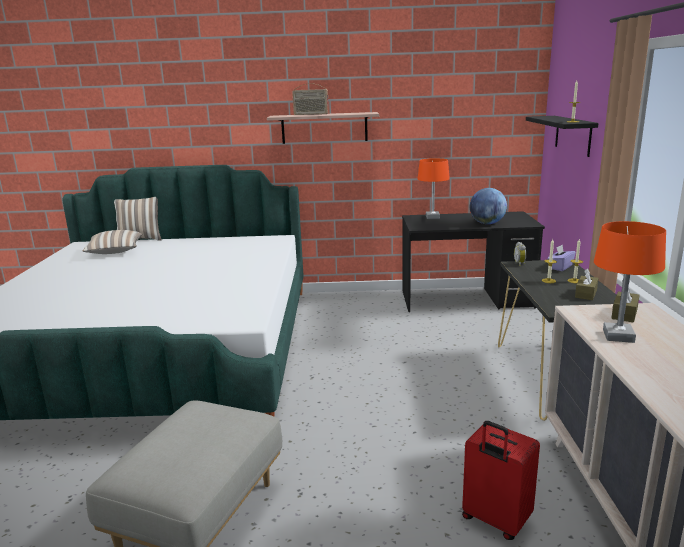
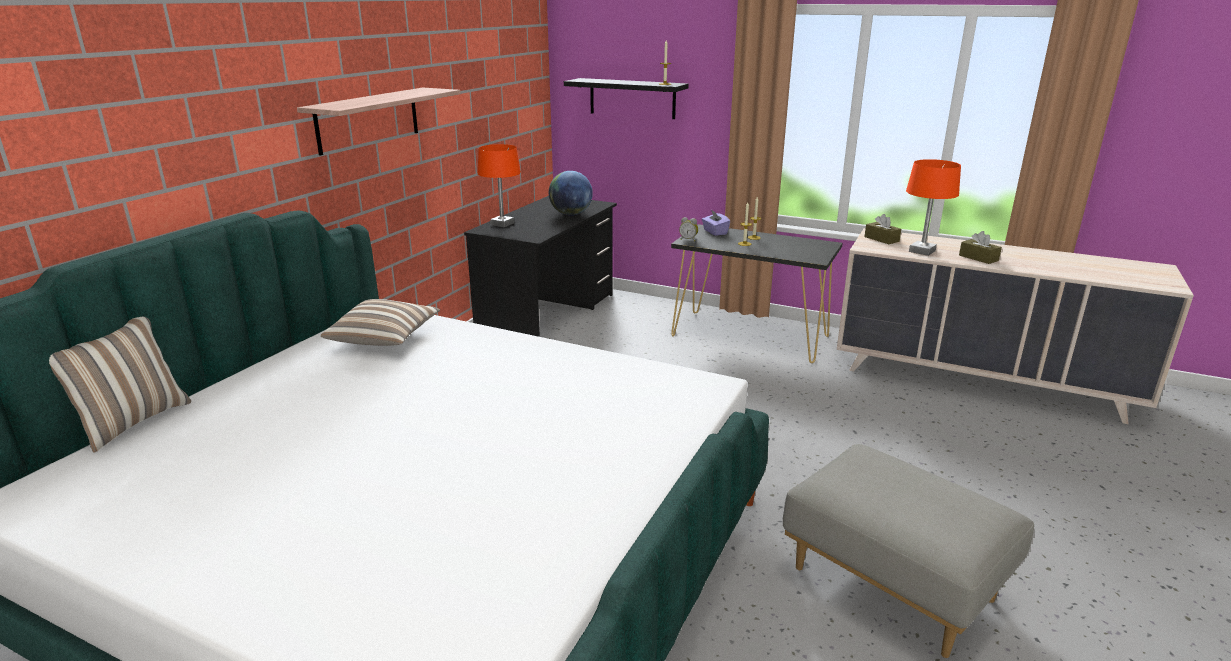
camera: 65 degrees left, 5 degrees up
(115, 252) = (183, 458): pillow -> pillow (385, 338)
(311, 114) = (364, 99): radio -> none
(495, 520) = (936, 426): red suitcase -> none
(586, 294) = (787, 243): brown tissue box -> brown tissue box (978, 258)

